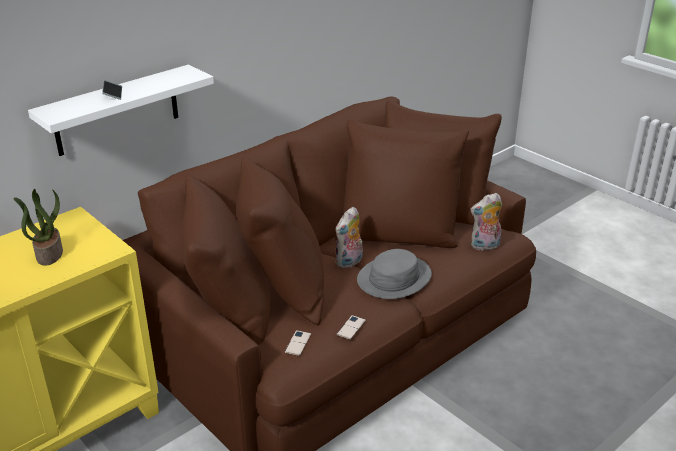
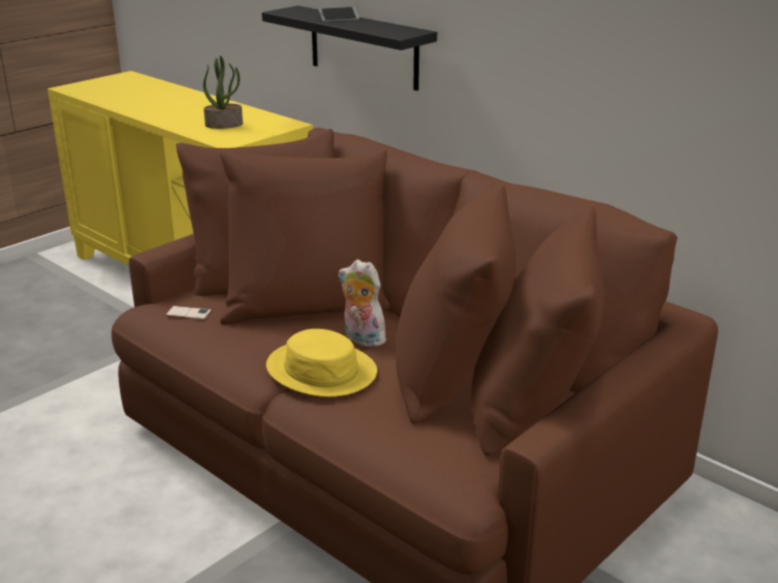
camera: 85 degrees right, 5 degrees down
(117, 110) = (363, 47): white shelf -> black shelf
(351, 327) = (213, 343): phone -> none
(394, 278) = (321, 370): grey hat -> yellow hat
(485, 246) = (424, 455): plush toy -> none

